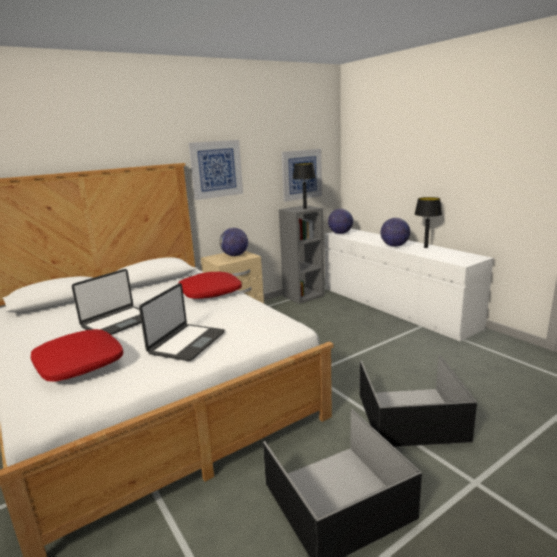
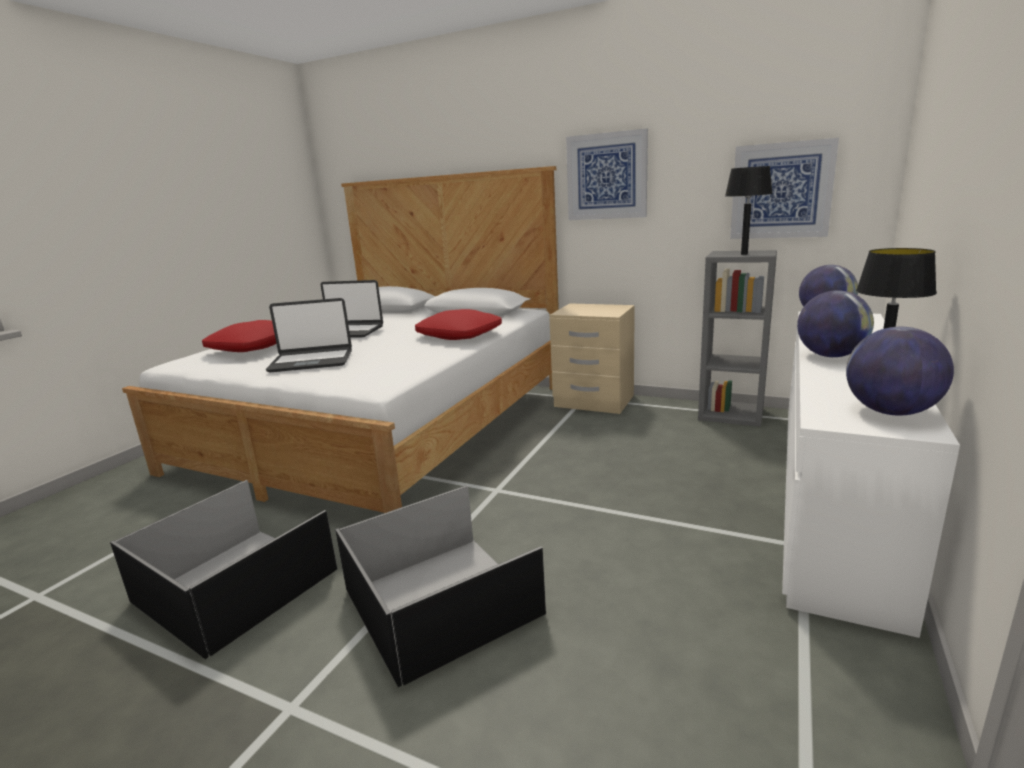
camera: 60 degrees right, 0 degrees up
(235, 255) = (600, 309): globe -> globe (890, 412)

